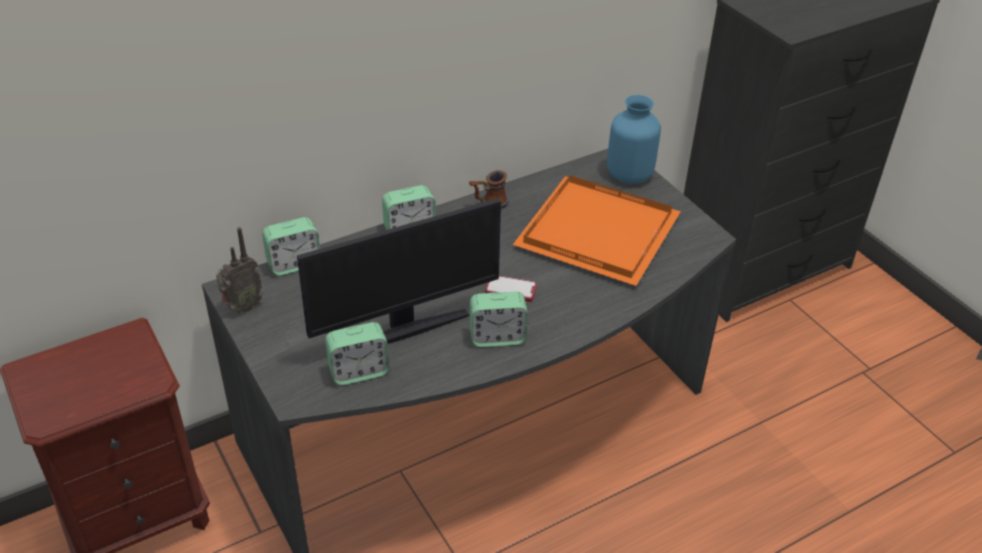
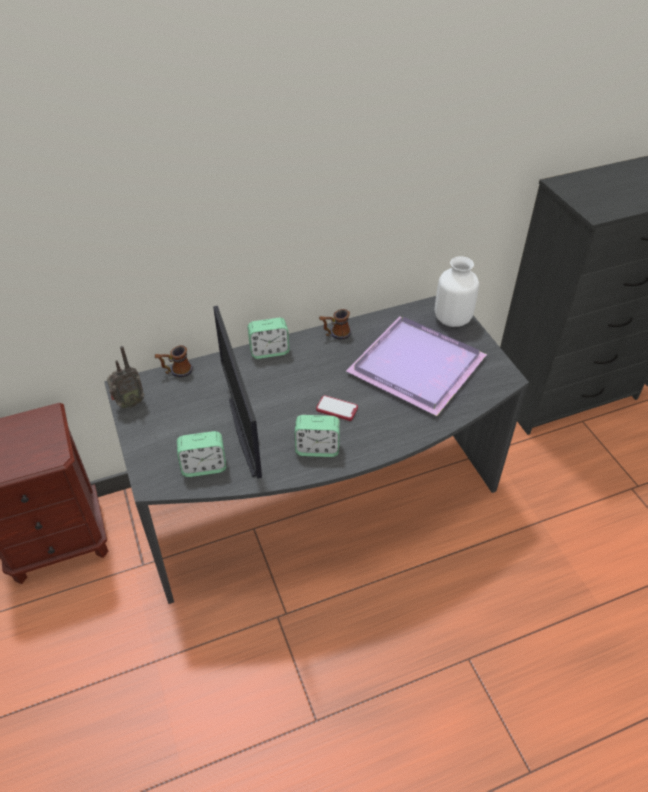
camera: 10 degrees right, 5 degrees up
(294, 264) = (176, 371): alarm clock -> mug
(404, 330) = (247, 435): monitor -> monitor turned 90 degrees clockwise
(599, 234) = (417, 368): orange tray -> purple tray
(629, 174) = (452, 318): blue vase -> white vase

